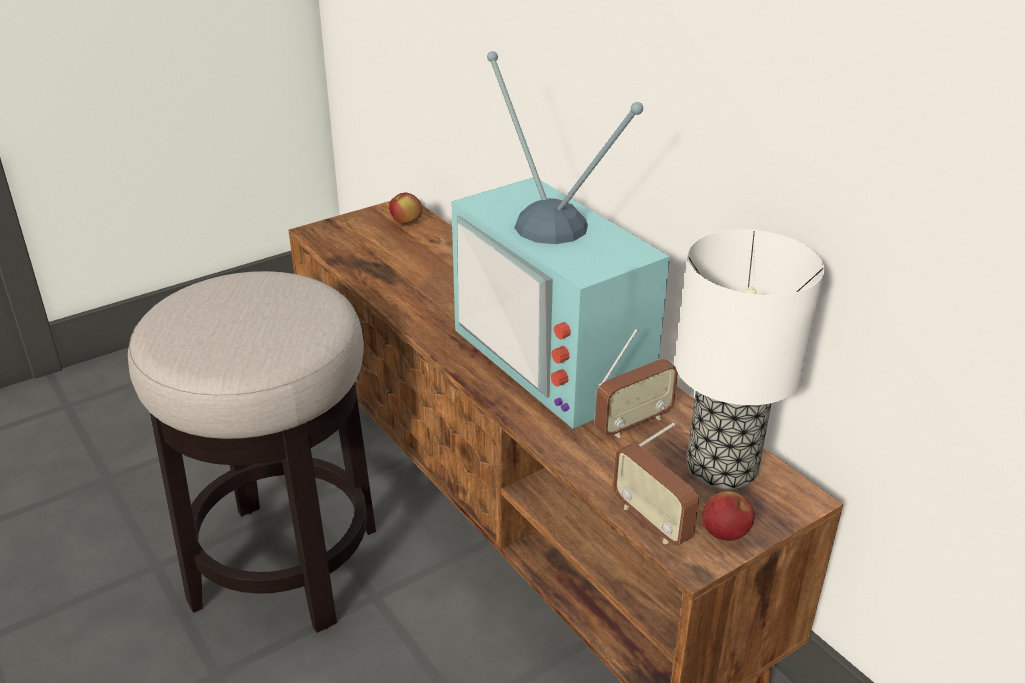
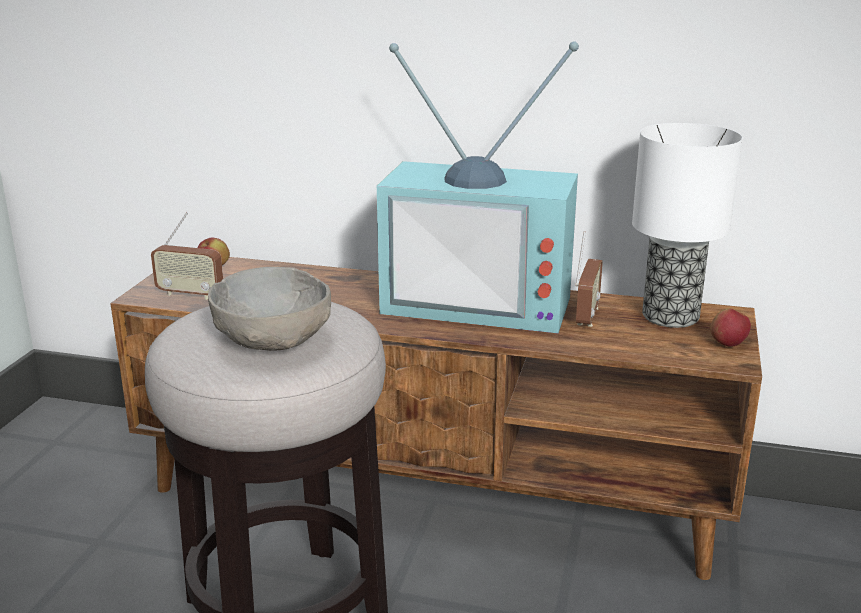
camera: 40 degrees left, 10 degrees down
(229, 329) = (274, 339): none -> grey bowl
(651, 521) = (683, 355): radio -> radio (190, 294)

